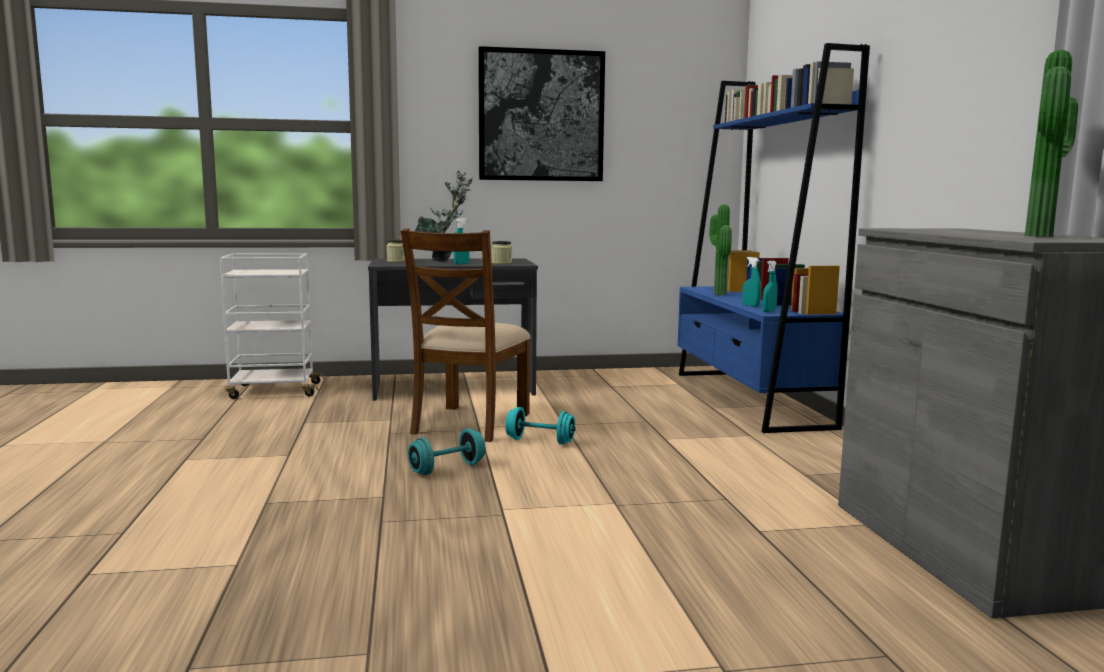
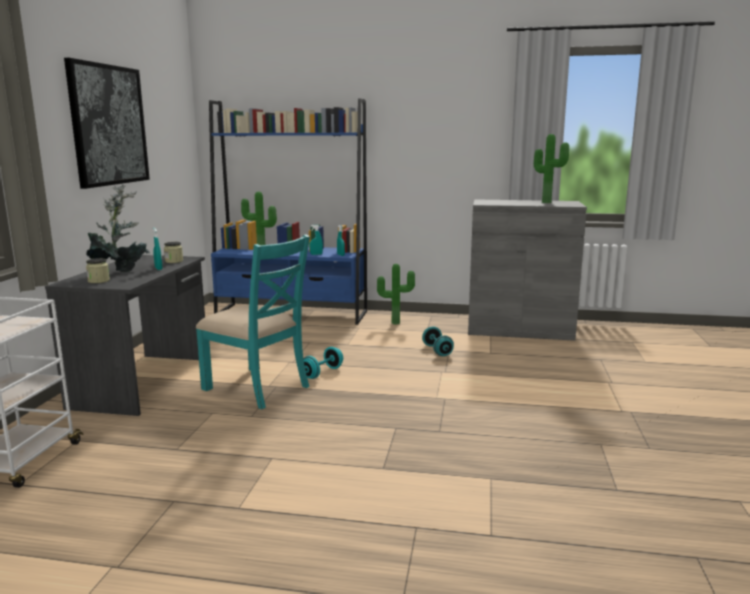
camera: 70 degrees left, 5 degrees up
(447, 469) = (355, 404): turquoise dumbbell -> turquoise dumbbell (437, 351)
(469, 423) = (257, 387): brown chair -> turquoise chair
(814, 451) = (395, 322): none -> potted plant

